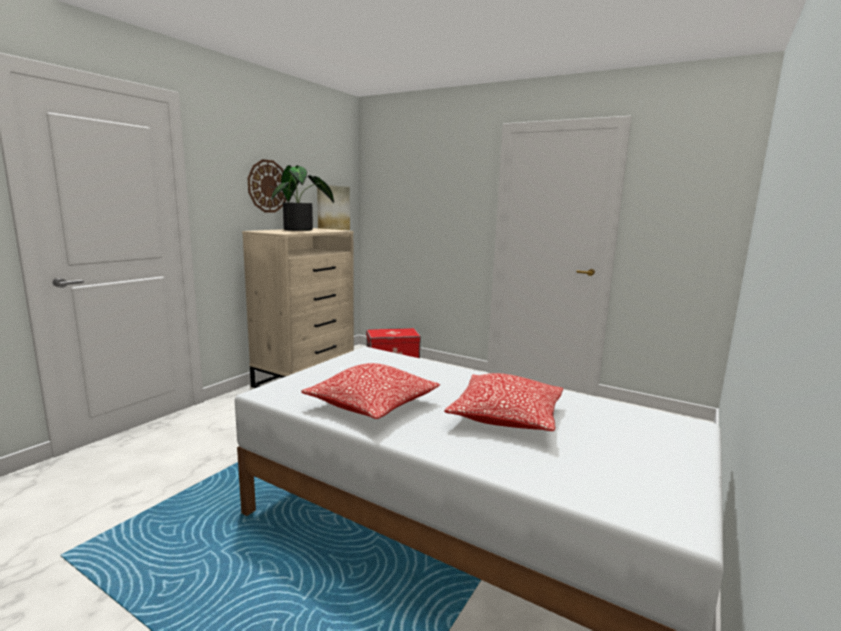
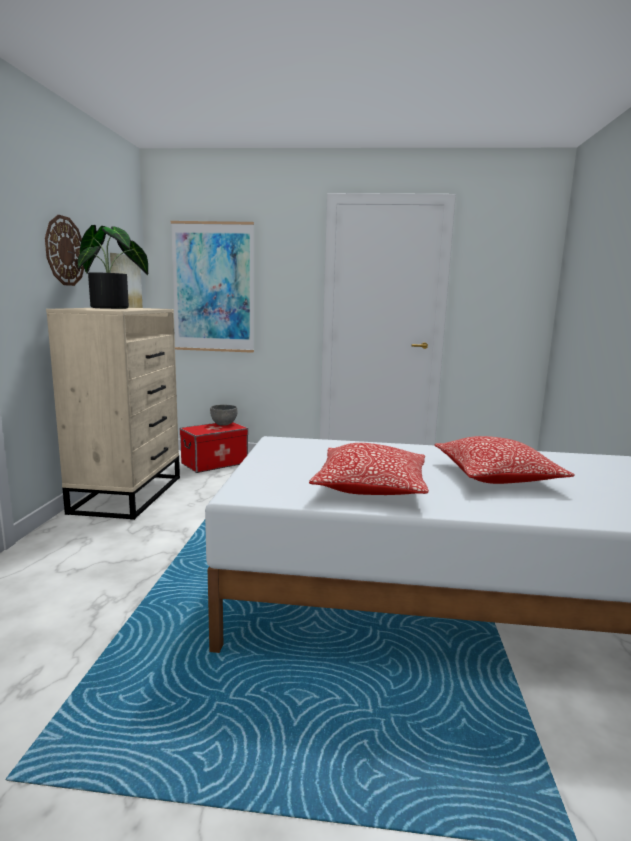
camera: 25 degrees left, 0 degrees up
(404, 330) = (223, 424): none -> grey bowl
(406, 211) = (213, 288): none -> picture

